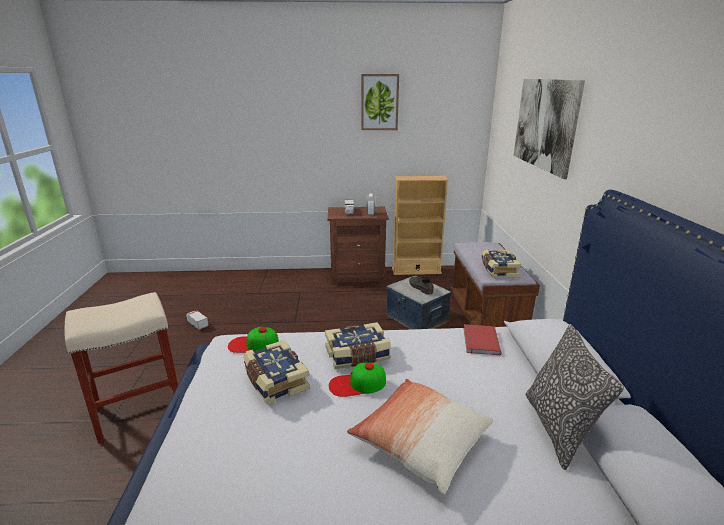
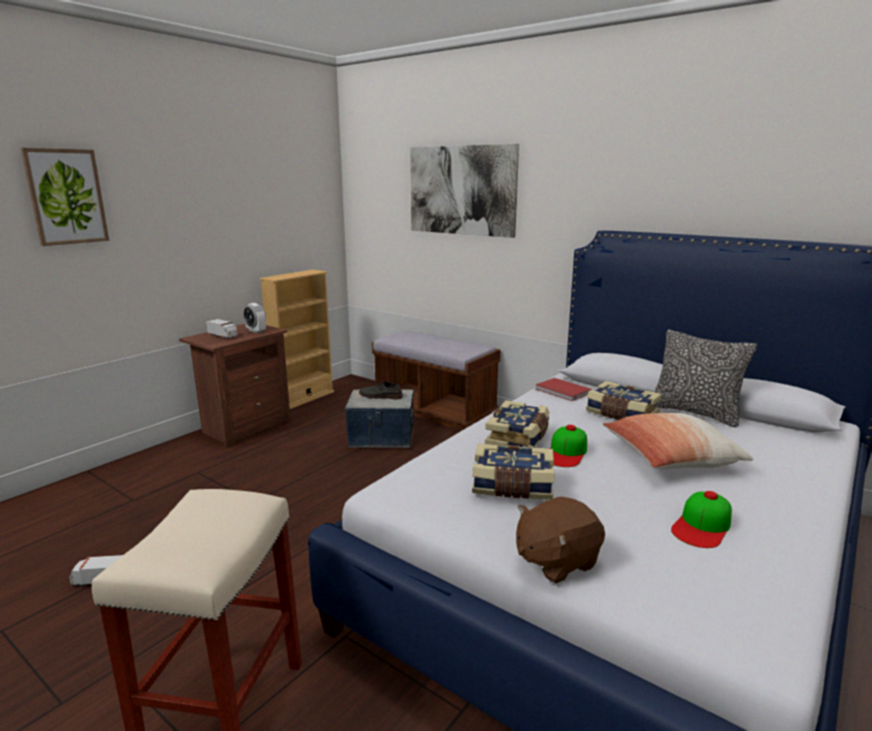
camera: 50 degrees left, 5 degrees down
(193, 437) = (555, 560): none -> brown plush toy
(253, 344) = (420, 478): cap -> cap (702, 526)
(379, 102) = (226, 178): picture -> picture (66, 197)
(498, 270) = (458, 347): book -> book (621, 414)

